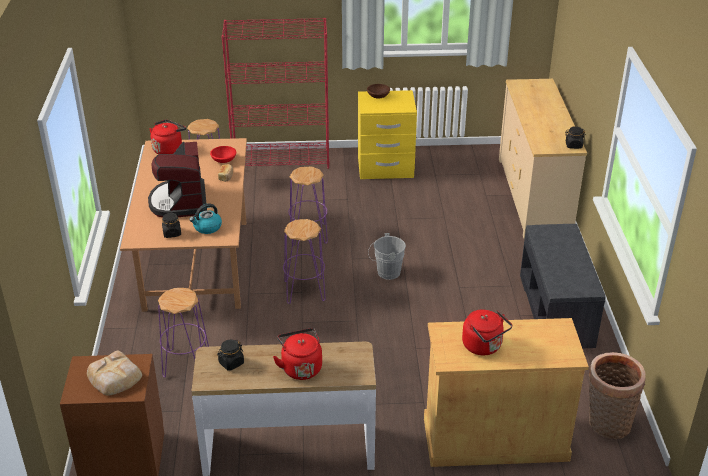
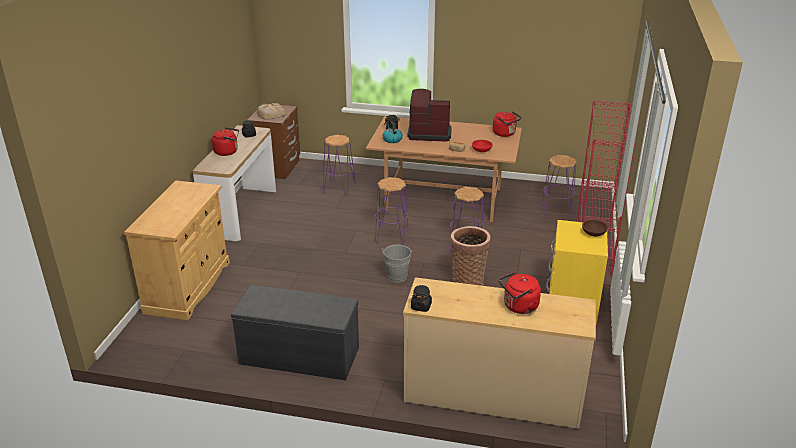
camera: 105 degrees right, 5 degrees down
(484, 346) = (180, 199): red kettle -> red kettle (519, 307)
(606, 424) = (157, 342): basket -> basket (468, 281)

